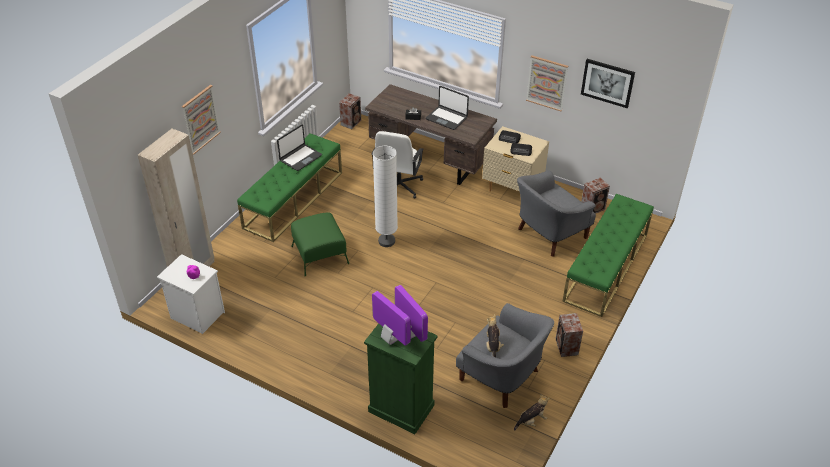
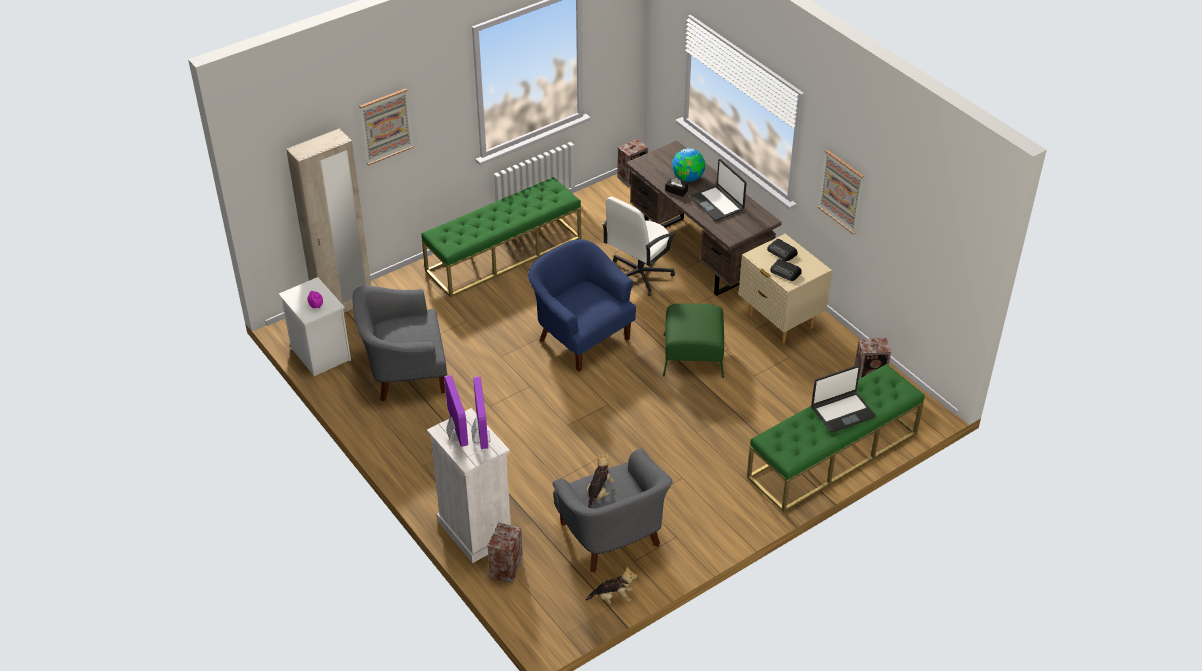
camera: 25 degrees right, 0 degrees up
(300, 158) = (522, 204): laptop -> laptop (842, 412)
(320, 255) = (493, 329): green ottoman -> green ottoman (692, 356)
(386, 241) = (581, 337): white floor lamp -> blue armchair
(401, 408) = (475, 530): green dresser -> white dresser
(415, 106) = (688, 178): none -> globe
(549, 234) = (788, 392): grey armchair -> grey armchair (404, 373)
(566, 347) = (713, 532): speaker -> speaker (505, 569)
(607, 82) = (903, 211): picture -> none

